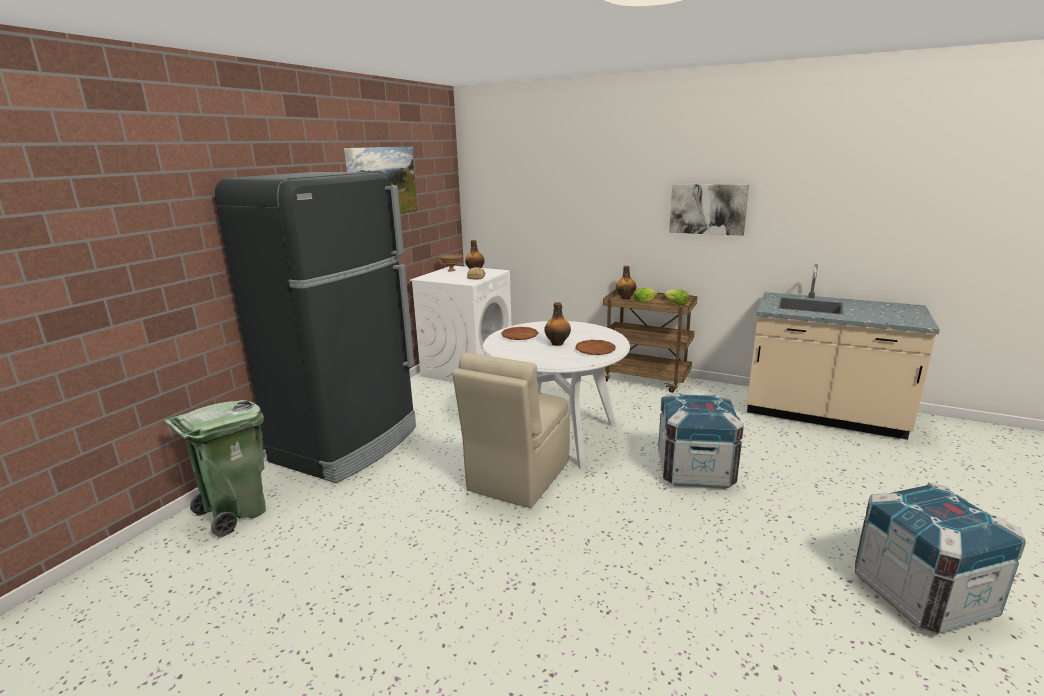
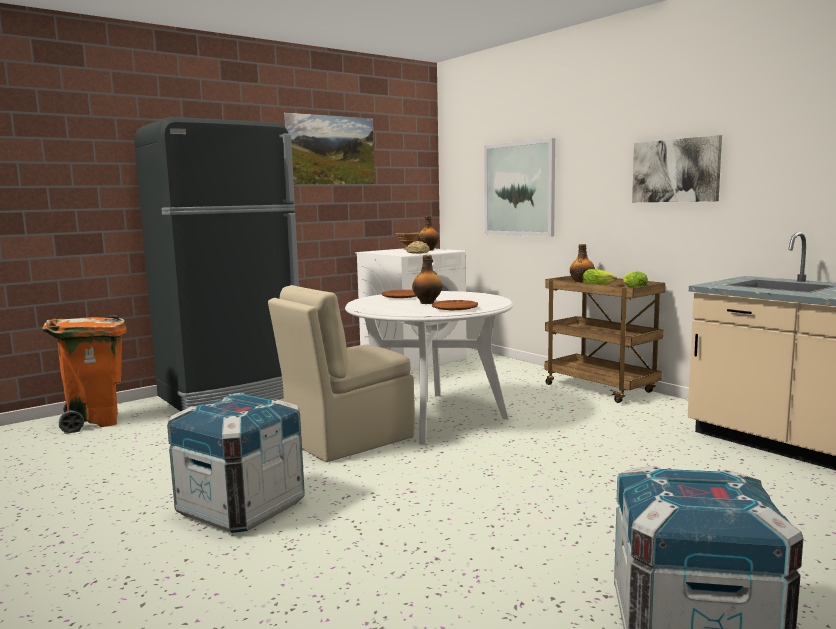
camera: 25 degrees right, 10 degrees down
(235, 513) = (94, 421): green trash can -> orange trash can
(553, 214) = (519, 189): none -> picture
(694, 471) = (547, 468): crate -> crate (242, 507)

